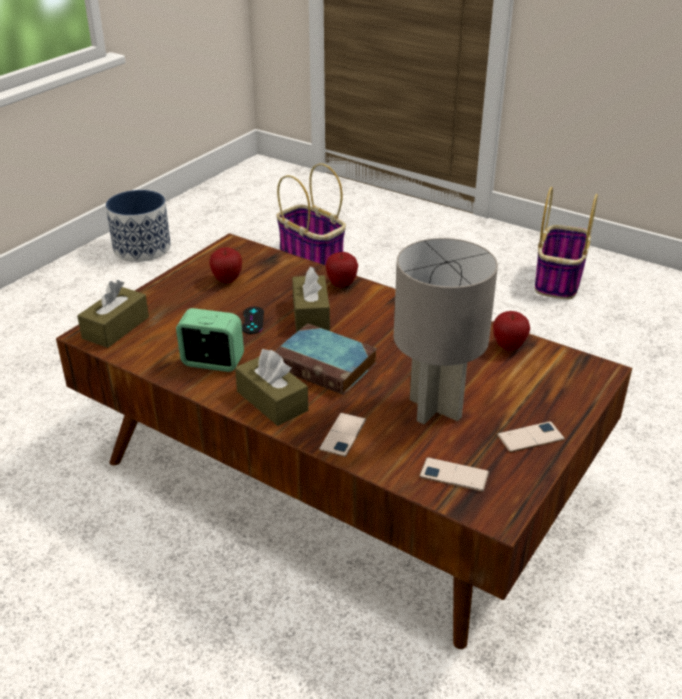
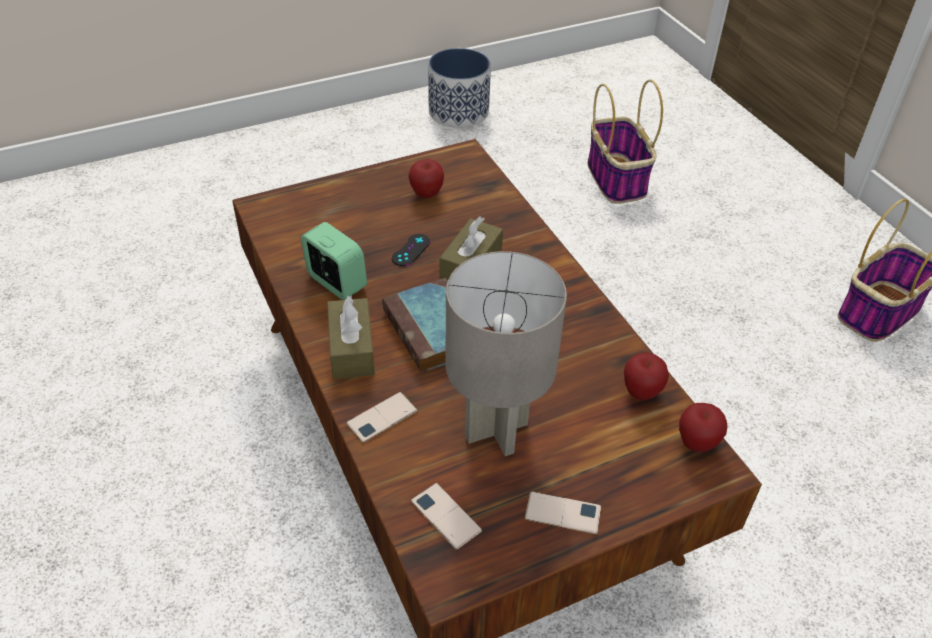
camera: 30 degrees right, 10 degrees up
(116, 328) = (287, 209): brown tissue box -> none
(341, 284) = (532, 242): apple -> apple (696, 443)

